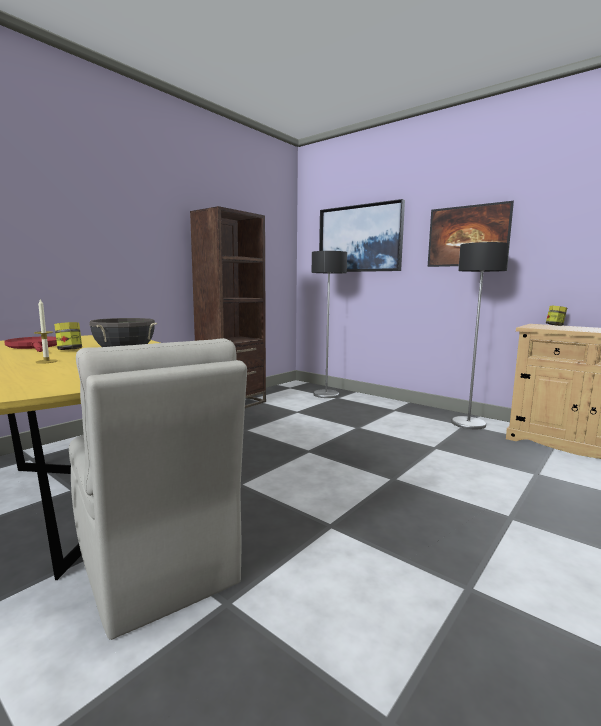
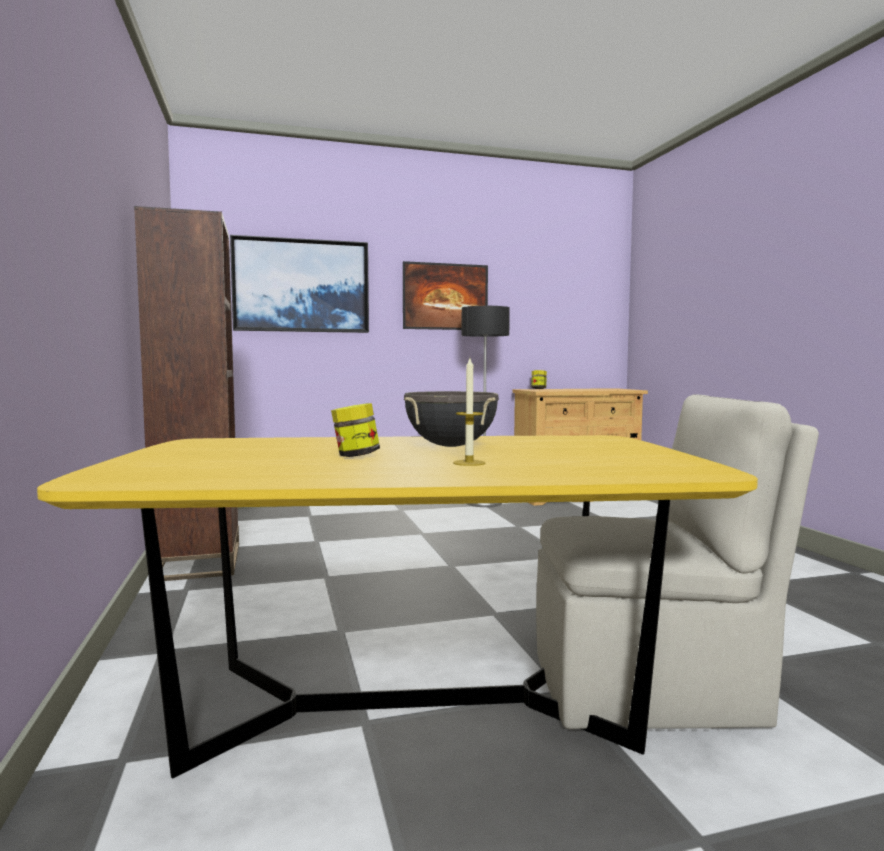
camera: 55 degrees left, 5 degrees down
(35, 346) = (261, 463): red frying pan -> none
(326, 394) = (286, 516): floor lamp -> none

